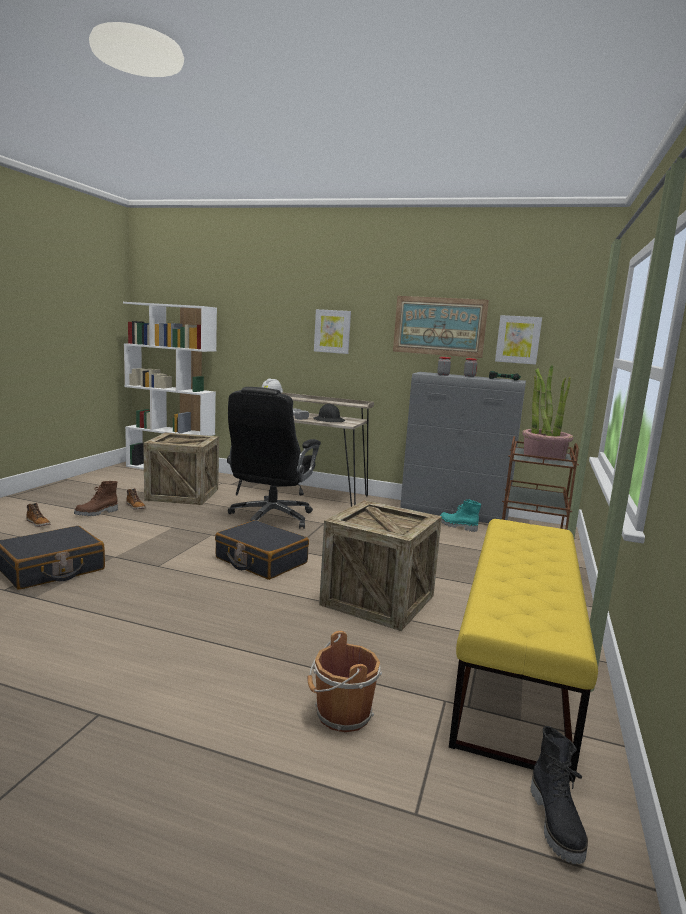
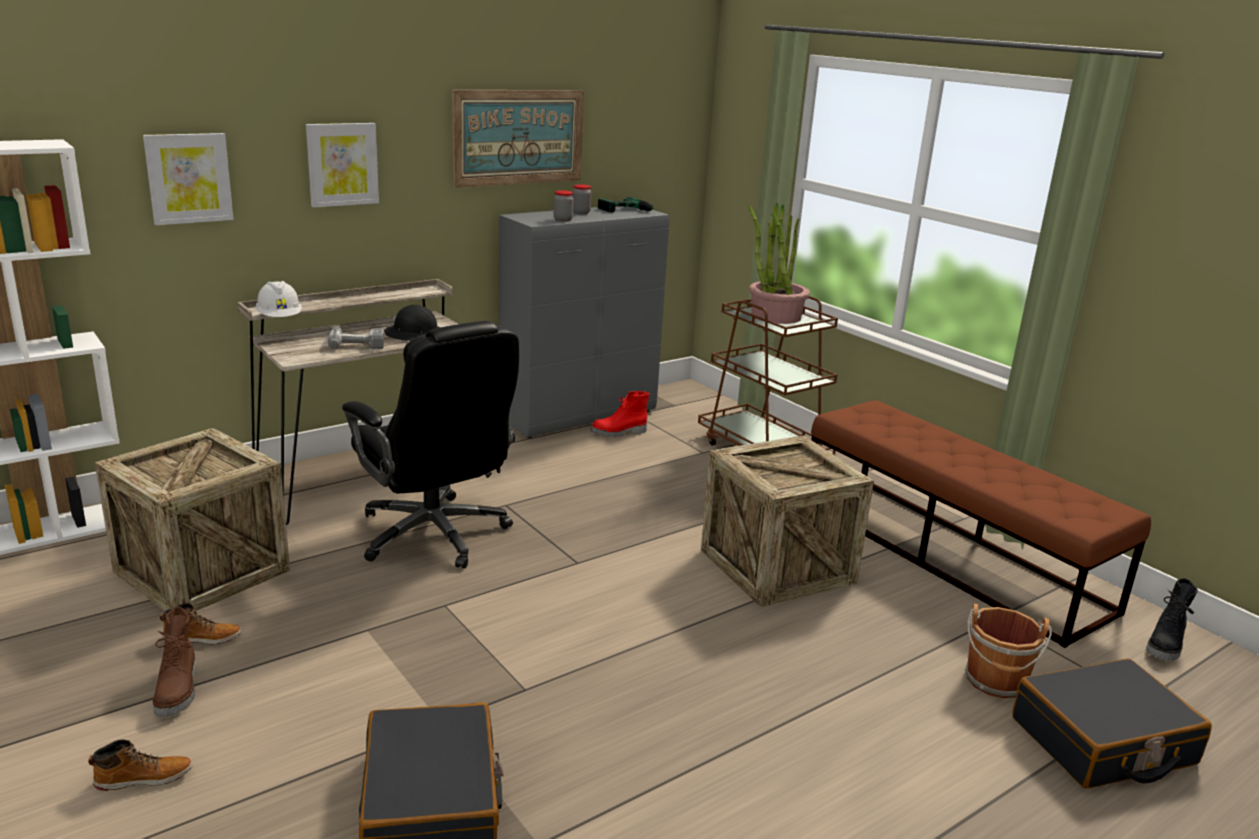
camera: 55 degrees left, 10 degrees up
(261, 561) = (592, 599): black suitcase -> black suitcase (1103, 742)
(457, 526) = (619, 433): turquoise boot -> red boot
(516, 662) = (950, 554): yellow bench -> brown bench
(518, 339) = (620, 146): picture -> picture (188, 178)
(557, 823) = (1166, 645): black boot -> black boot turned 90 degrees clockwise

